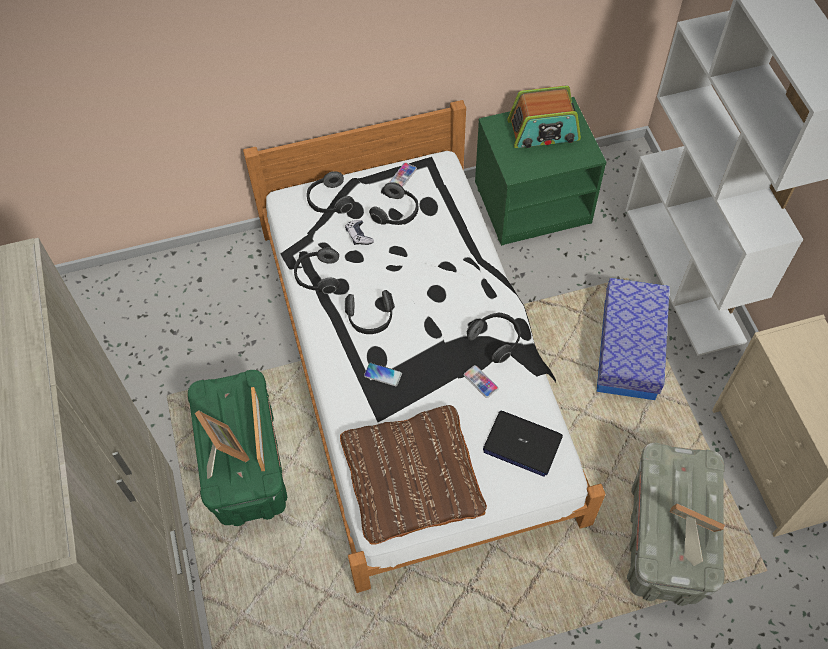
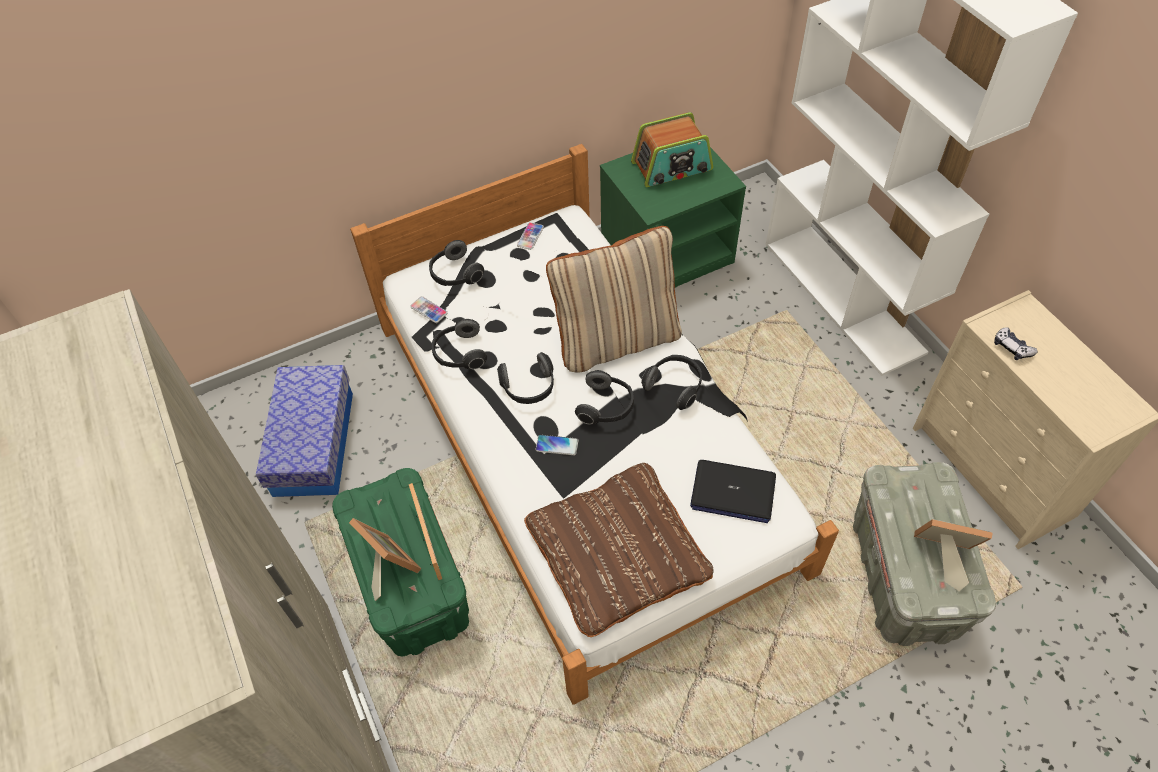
camera: 10 degrees left, 5 degrees down
(359, 236) = (496, 304): game controller -> game controller (1012, 348)
(396, 213) = (532, 274): headphones -> headphones (606, 407)
(456, 287) = (616, 339): none -> beige pillow
(480, 382) = (669, 433): phone -> phone (429, 310)
(628, 350) = (807, 382): storage box -> storage box (313, 443)

